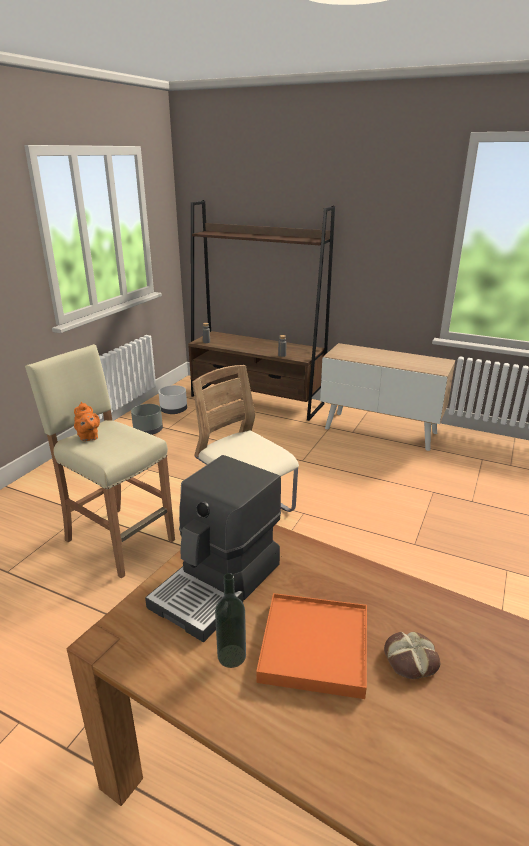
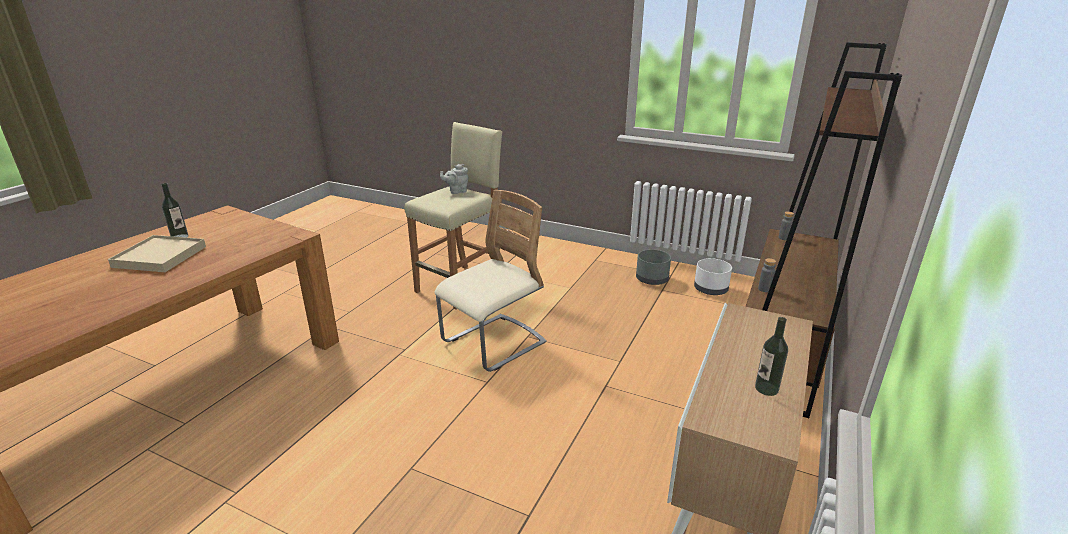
camera: 90 degrees right, 0 degrees up
(88, 437) = (456, 191): orange teapot -> grey teapot
(219, 585) = (238, 233): coffee machine -> none
(314, 646) = (160, 257): orange tray -> beige tray
(407, 358) = (766, 388): none -> bottle
(411, 661) = (116, 282): bread -> none

